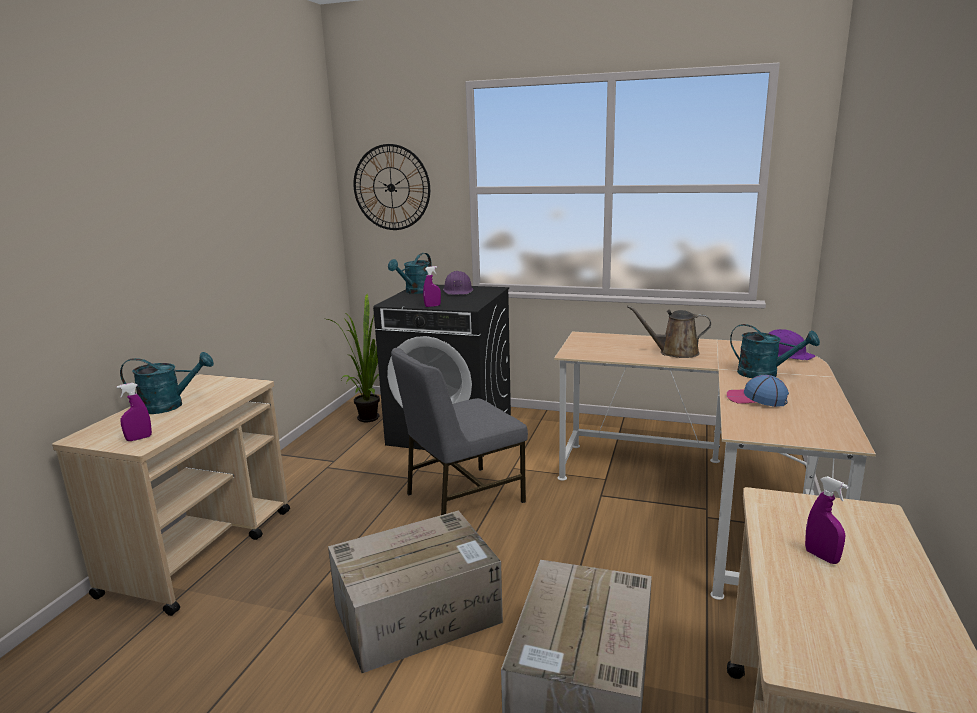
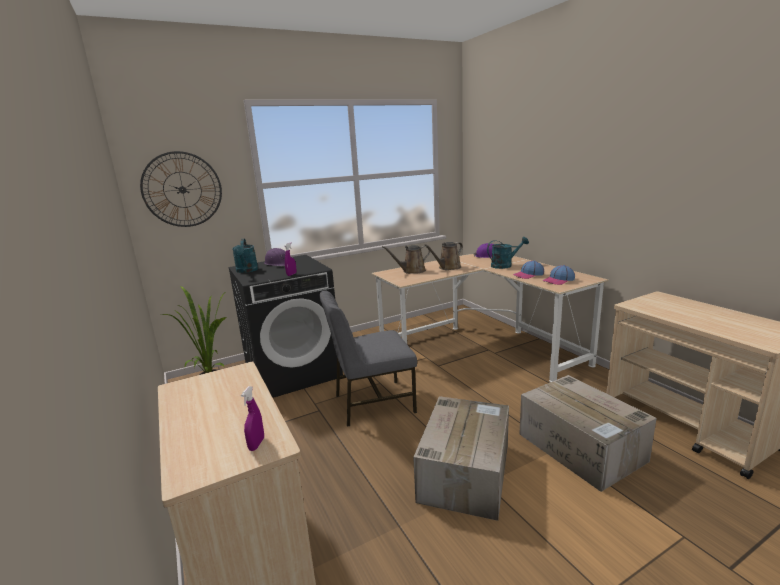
camera: 45 degrees left, 0 degrees up
(170, 406) = (207, 414): turquoise watering can -> none
(462, 497) = (372, 403): grey chair -> grey chair turned 60 degrees clockwise
(619, 343) = (412, 271): none -> brown watering can
(777, 423) = (558, 280): none -> cap
(821, 557) = (688, 314): purple spray bottle -> none

